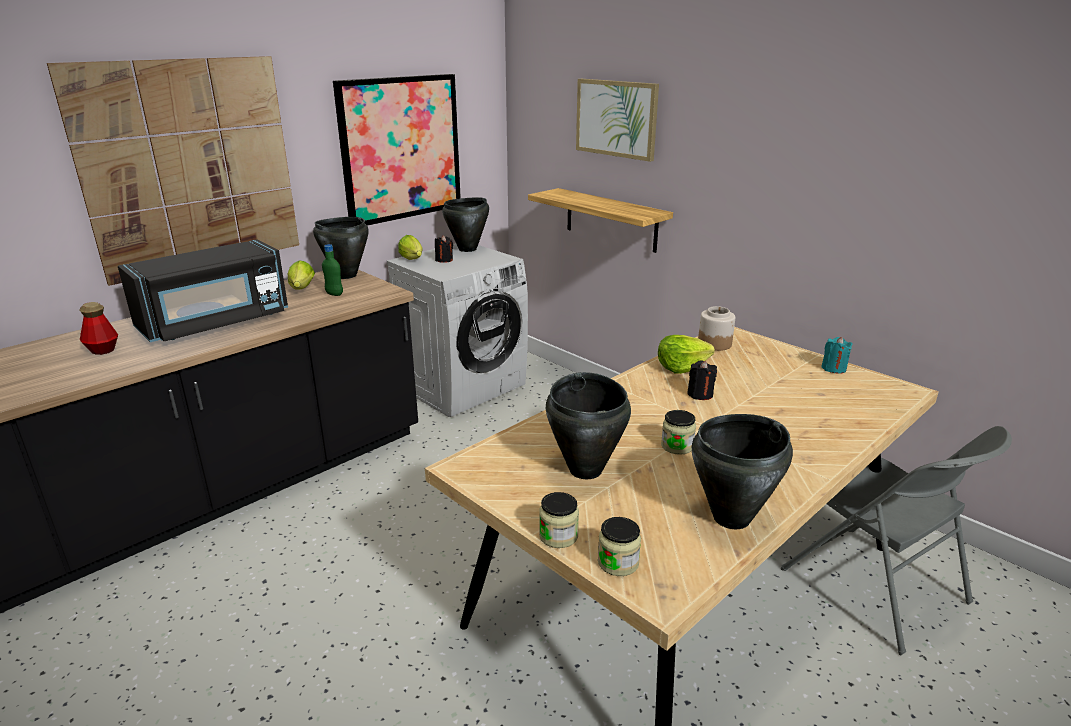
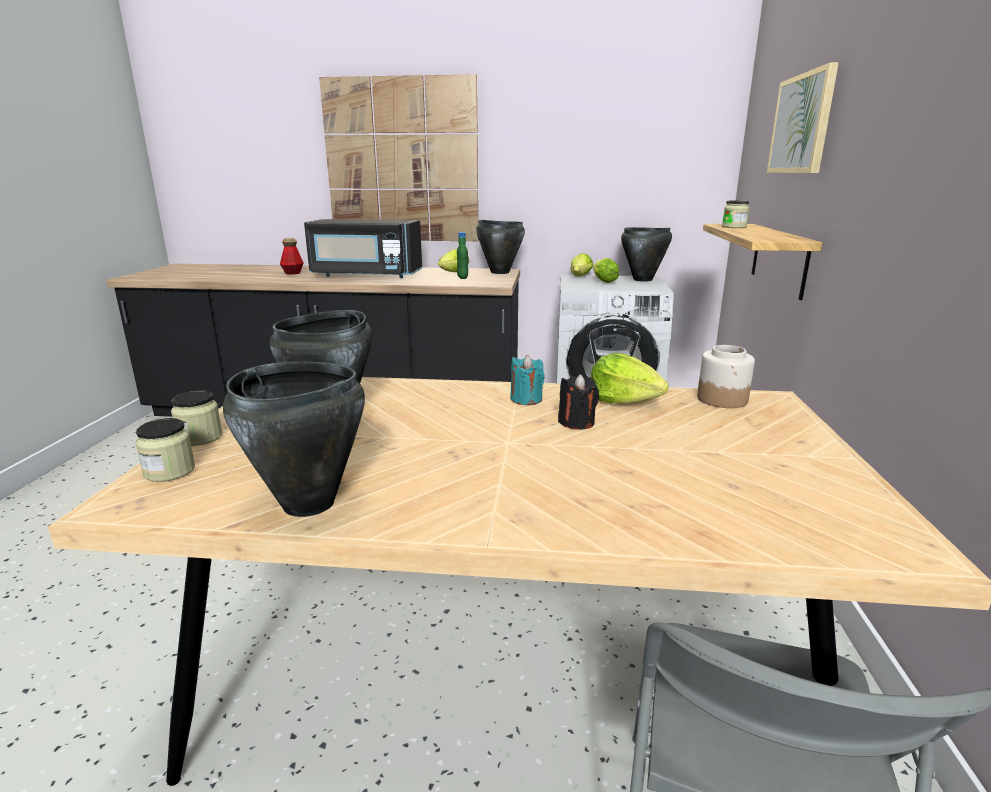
camera: 50 degrees right, 5 degrees down
(401, 149) = (595, 169): picture -> none
(444, 260) = (603, 281): black candle -> lettuce
(677, 446) = (435, 440): jar -> jar (734, 227)
(833, 368) = (837, 477): turquoise candle -> turquoise candle (526, 399)

